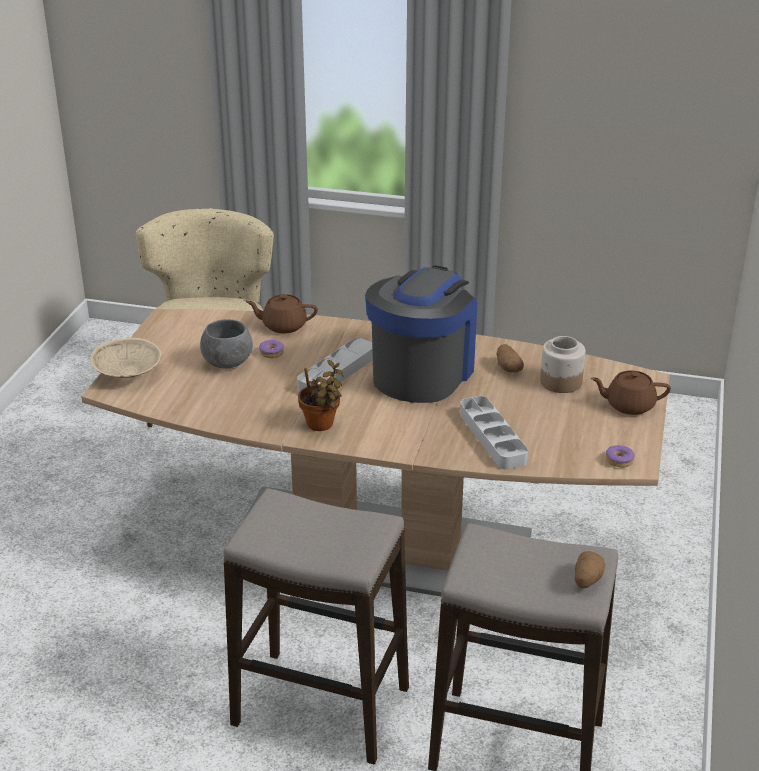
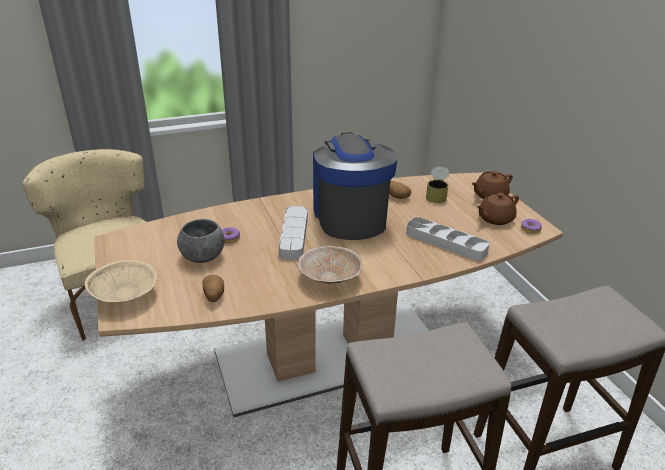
camera: 35 degrees left, 0 degrees up
(283, 326) = (216, 217): brown teapot -> brown teapot (495, 219)
(322, 425) = (329, 277): potted plant -> beige bowl
(560, 382) = (437, 195): jar -> can
(586, 580) = (626, 313): potato -> potato (214, 296)

